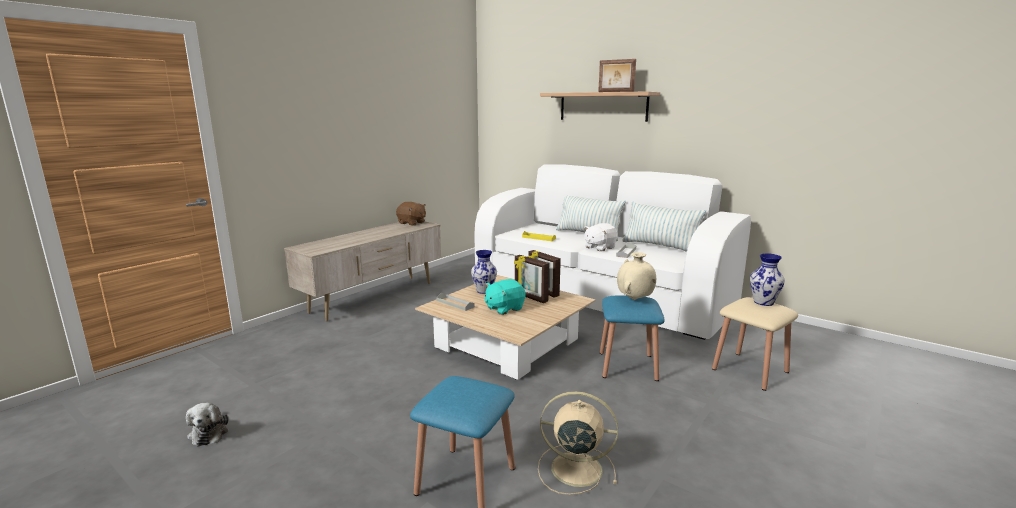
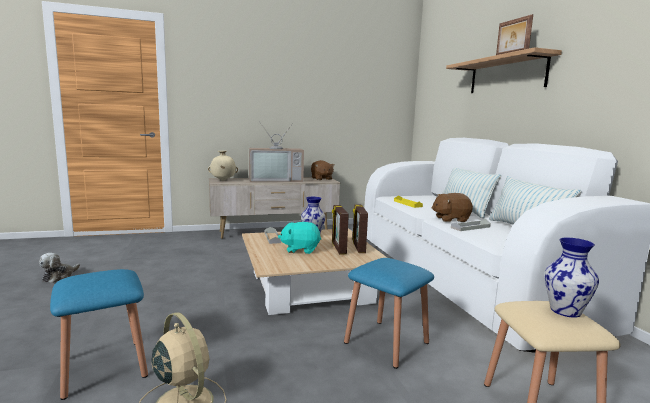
camera: 35 degrees right, 5 degrees down
(370, 234) = (276, 180): none -> television
(599, 247) = (450, 219): white plush toy -> brown plush toy
(635, 299) = (397, 264): beige vase -> beige vase (223, 180)

